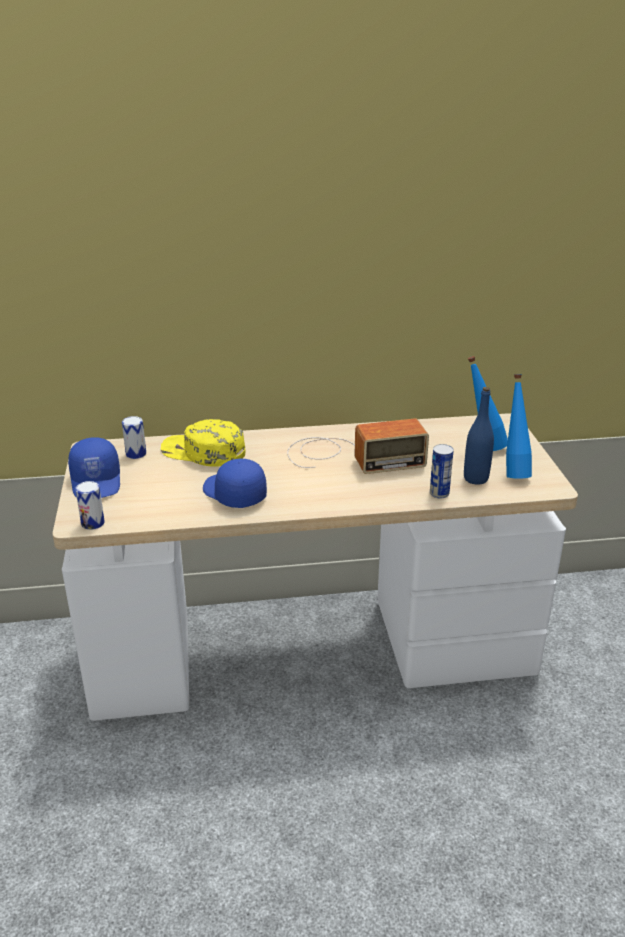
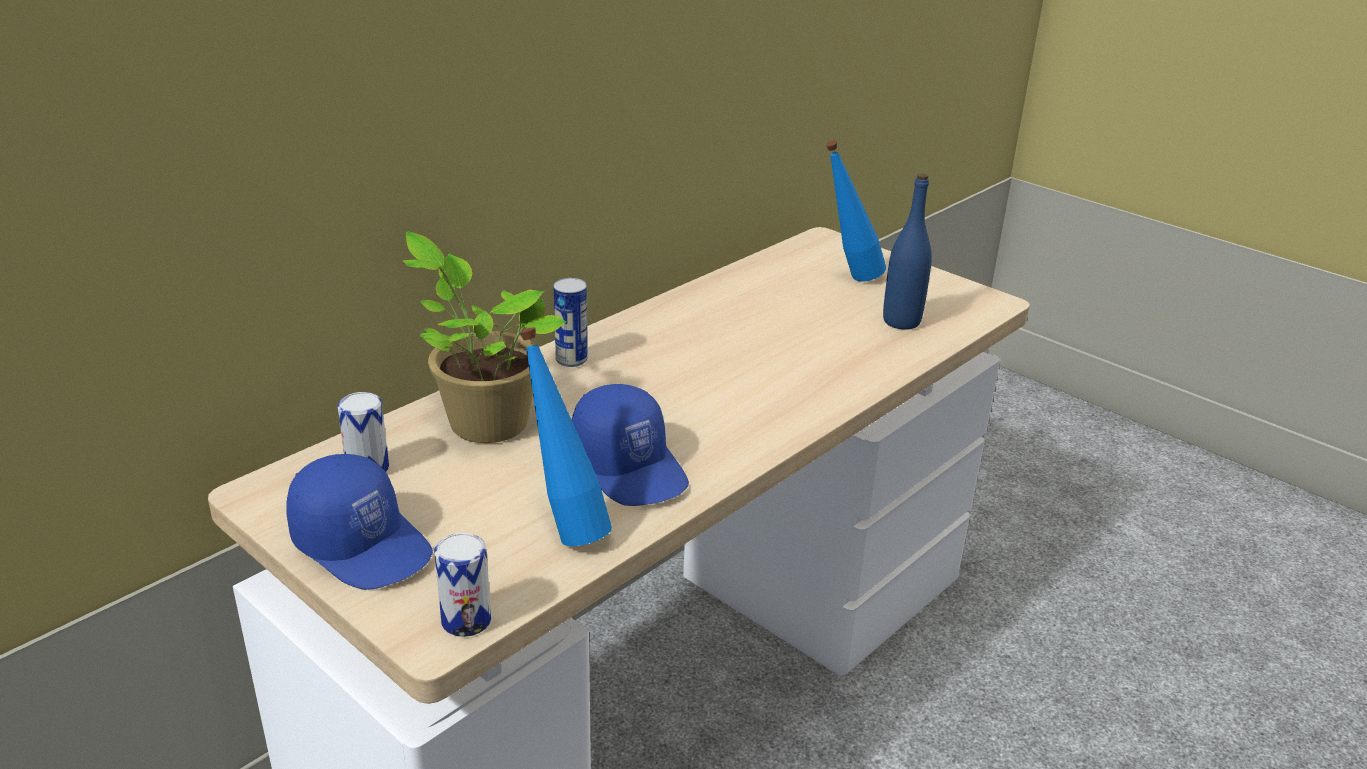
camera: 40 degrees left, 0 degrees up
(203, 452) = (483, 421): yellow cap -> potted plant
(233, 494) = (631, 468): blue cap -> blue cap turned 135 degrees counterclockwise
(350, 456) = (710, 347): radio -> none
(439, 493) = (891, 356): can -> can (571, 360)
(513, 472) = (928, 299): blue bottle -> blue bottle (565, 528)

